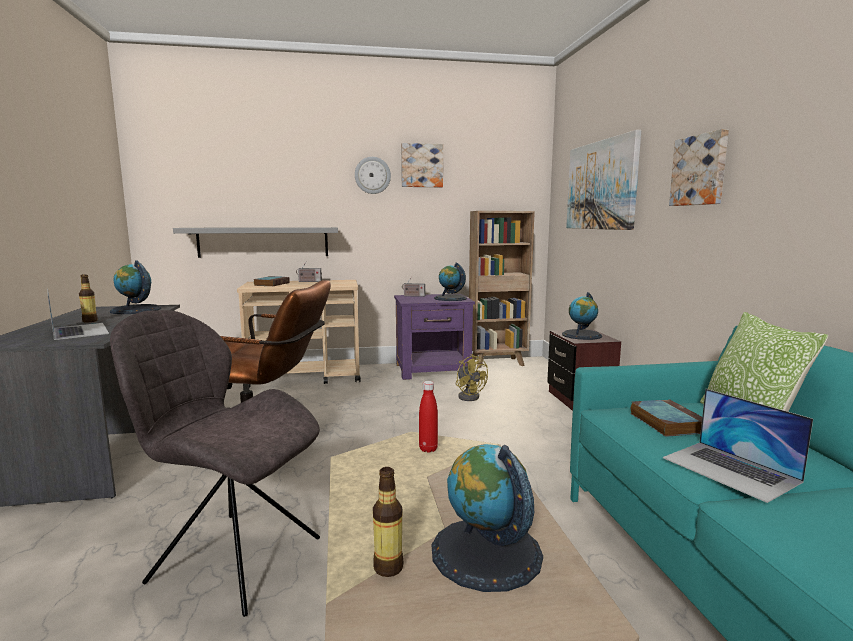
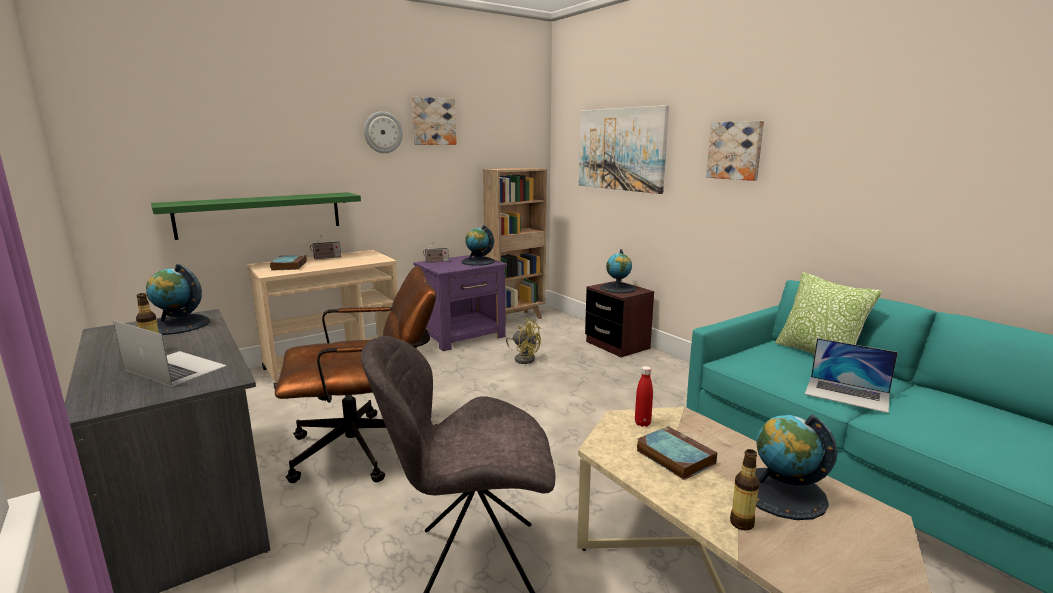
camera: 25 degrees left, 5 degrees up
(263, 242) = (260, 214): grey shelf -> green shelf
(665, 422) = (773, 364): book -> book (673, 456)

